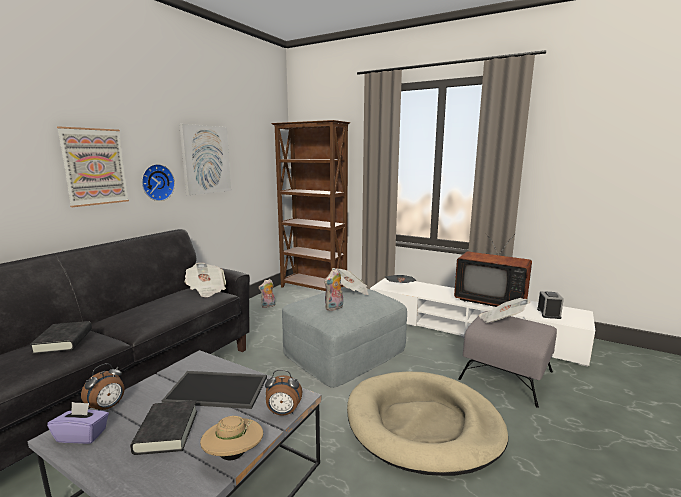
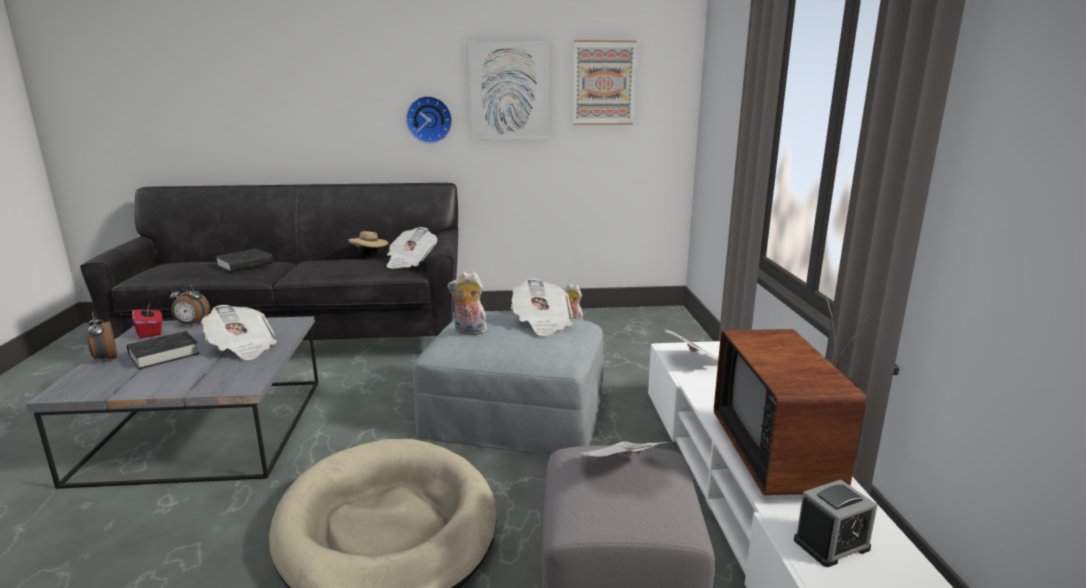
camera: 55 degrees right, 5 degrees up
(82, 435) = (150, 332): purple tissue box -> red tissue box
(94, 166) = (353, 97): picture -> picture (603, 83)
(218, 389) = (242, 348): tray -> newspaper
(234, 455) = (136, 389): beige hat -> beige hat (370, 256)
(283, 413) = (212, 388): alarm clock -> alarm clock (105, 359)
(313, 289) = (673, 328): brown bookcase -> none

